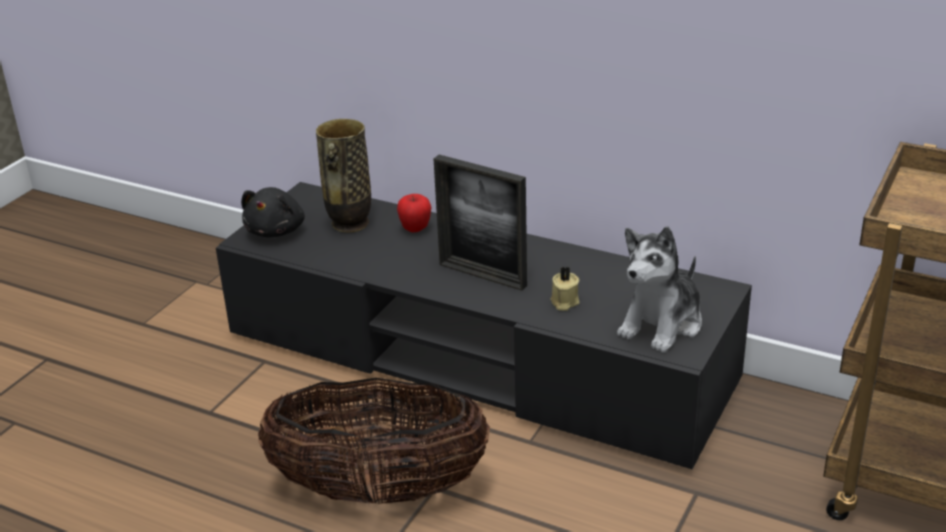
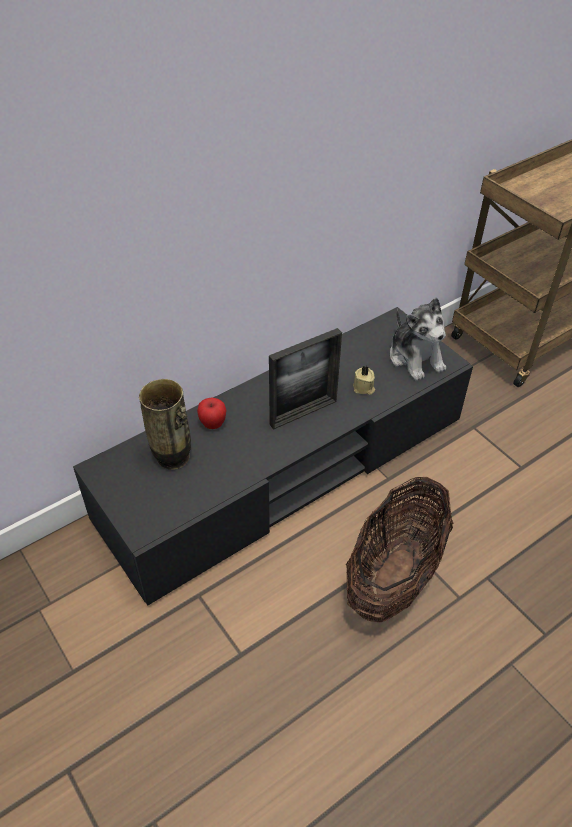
camera: 65 degrees left, 15 degrees up
(277, 230) = (144, 506): black plush toy -> none

